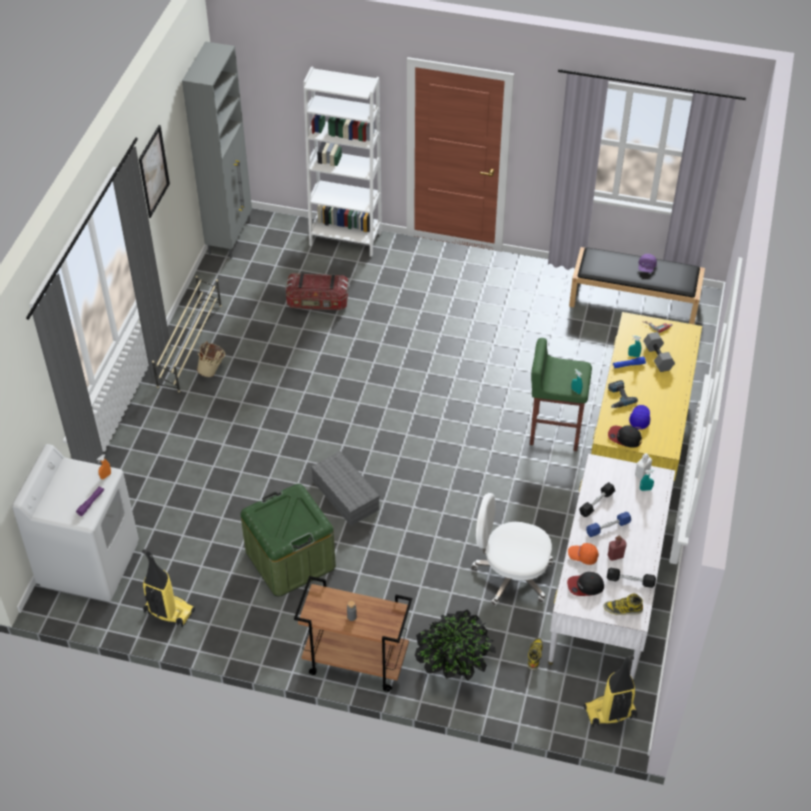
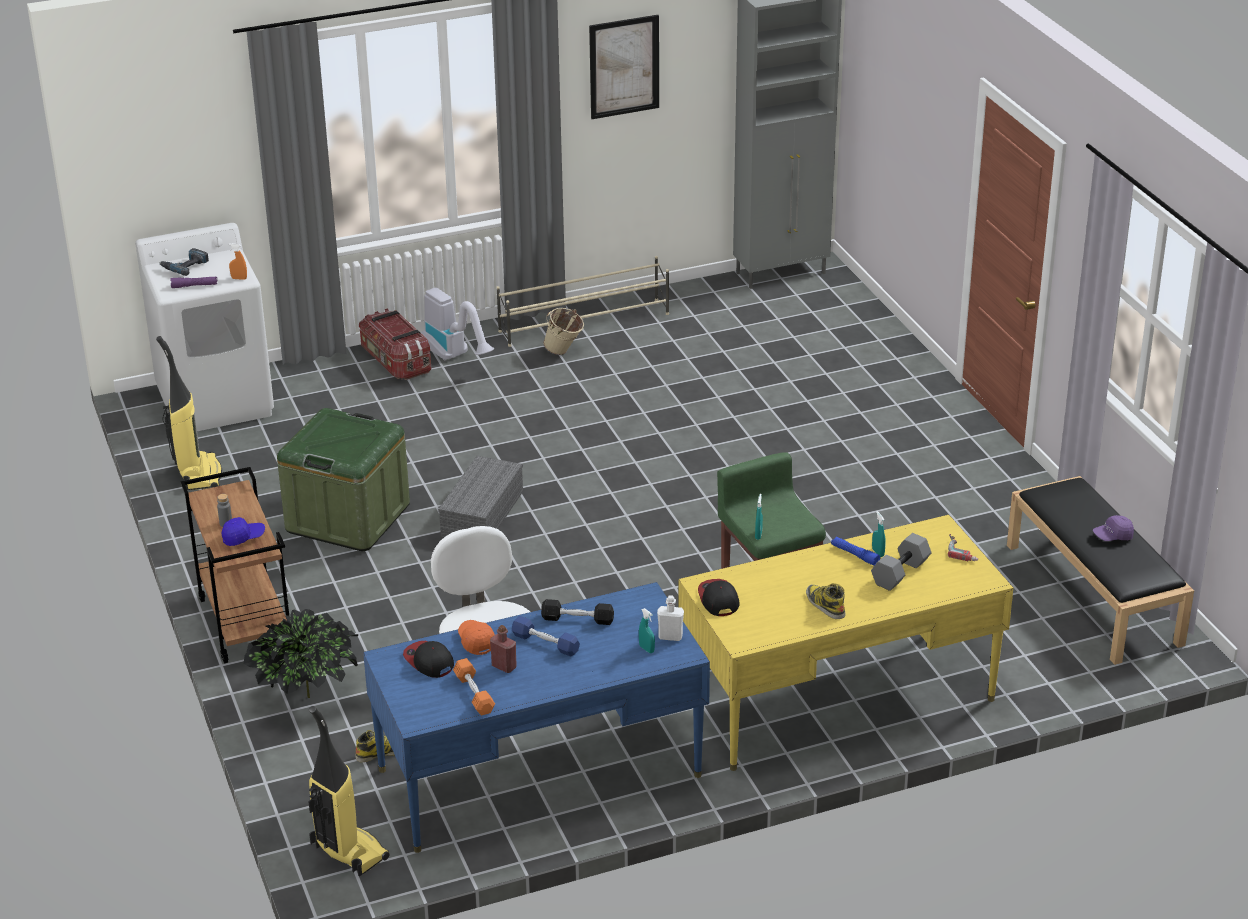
camera: 55 degrees right, 15 degrees down
(164, 421) = (455, 356): none -> vacuum cleaner
(317, 302) = (757, 369): storage box -> storage box (395, 361)
(345, 238) = (887, 342): white bookcase -> none
(606, 594) = (540, 773): white desk -> blue desk
(618, 397) = (785, 568): power drill -> power drill (185, 265)
(622, 609) = (421, 704): boot -> boot (824, 605)
(630, 581) = (474, 694): black dumbbell -> orange dumbbell
(639, 419) = (767, 599): blue cap -> blue cap (243, 537)

